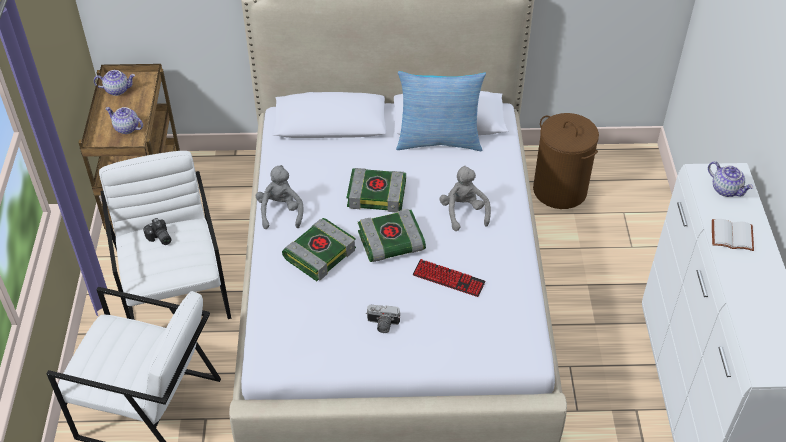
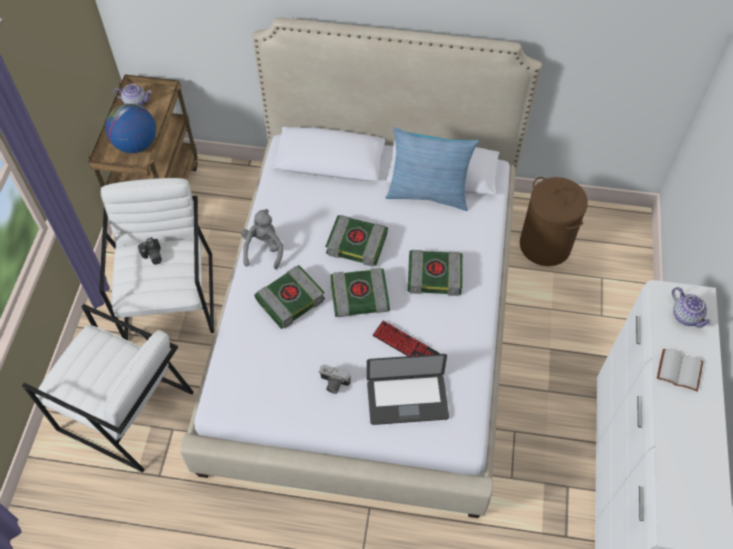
camera: 10 degrees right, 10 degrees up
(126, 128) = (136, 144): teapot -> globe
(462, 328) = (407, 400): none -> laptop
(463, 212) = (435, 275): grey plush toy -> book

